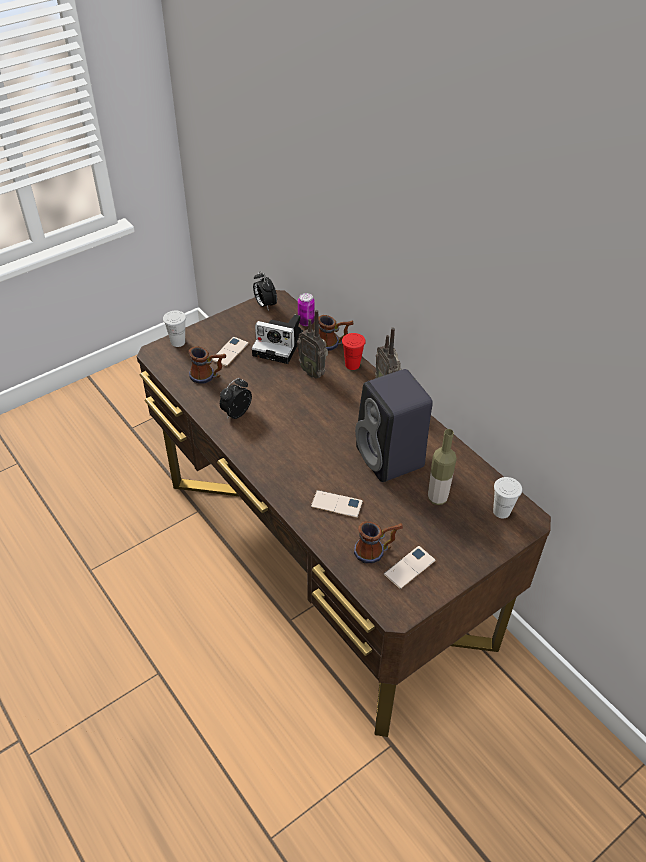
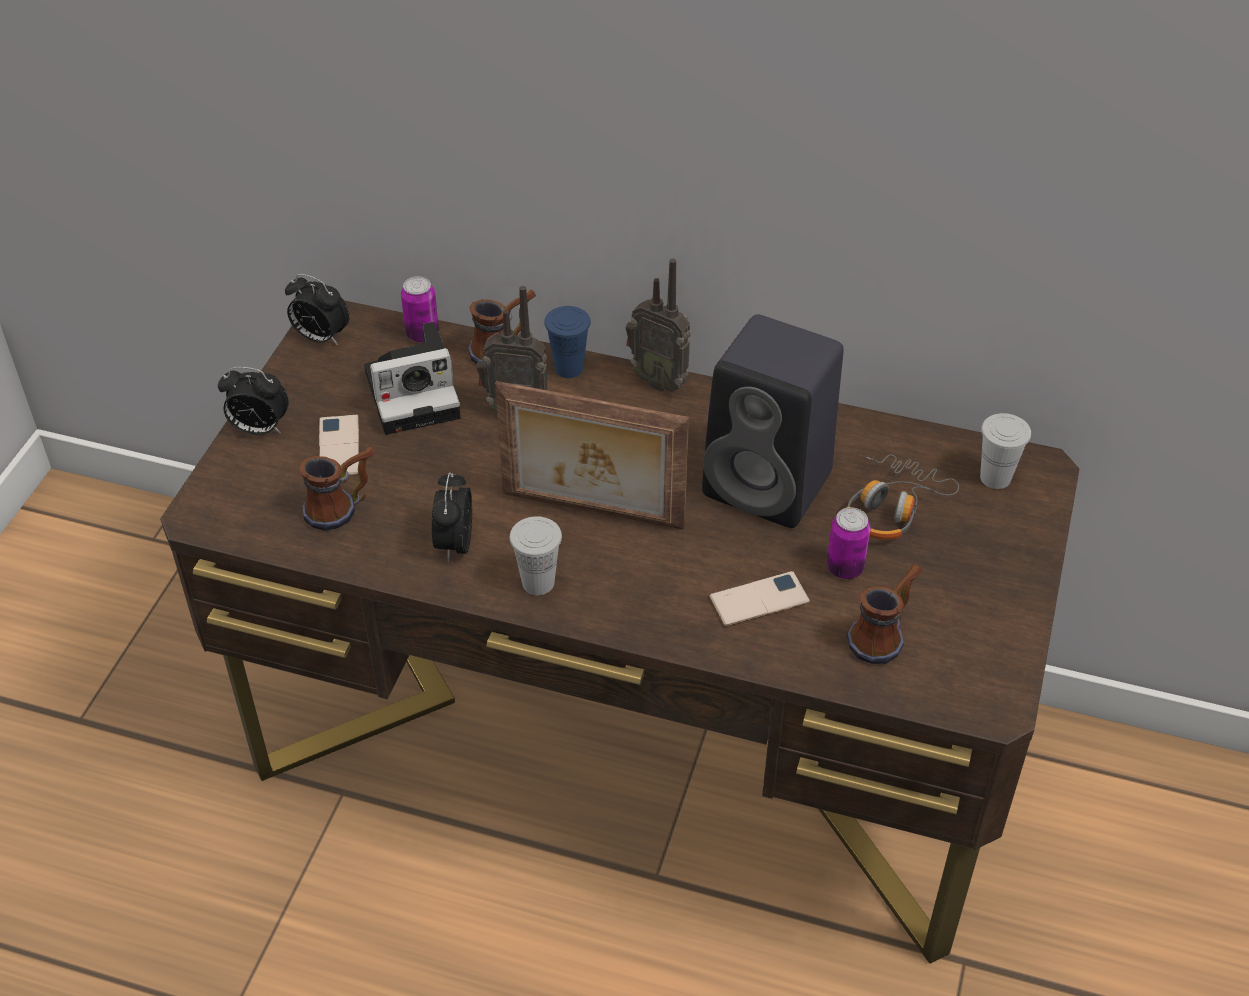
camera: 35 degrees left, 0 degrees up
(178, 342) = (224, 476): white cup -> white cup (538, 583)
(207, 330) = (259, 429): none -> alarm clock
(302, 429) = (592, 512): none -> picture frame
(352, 365) = (569, 368): red cup -> blue cup
(388, 512) = (845, 568): none -> can
(409, 567) = (952, 631): phone -> none
(437, 498) = (892, 508): bottle -> headphones

